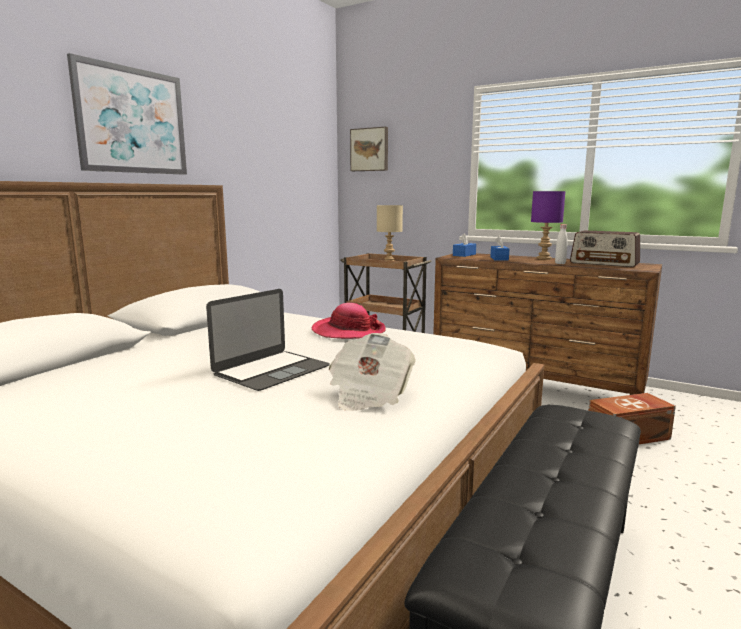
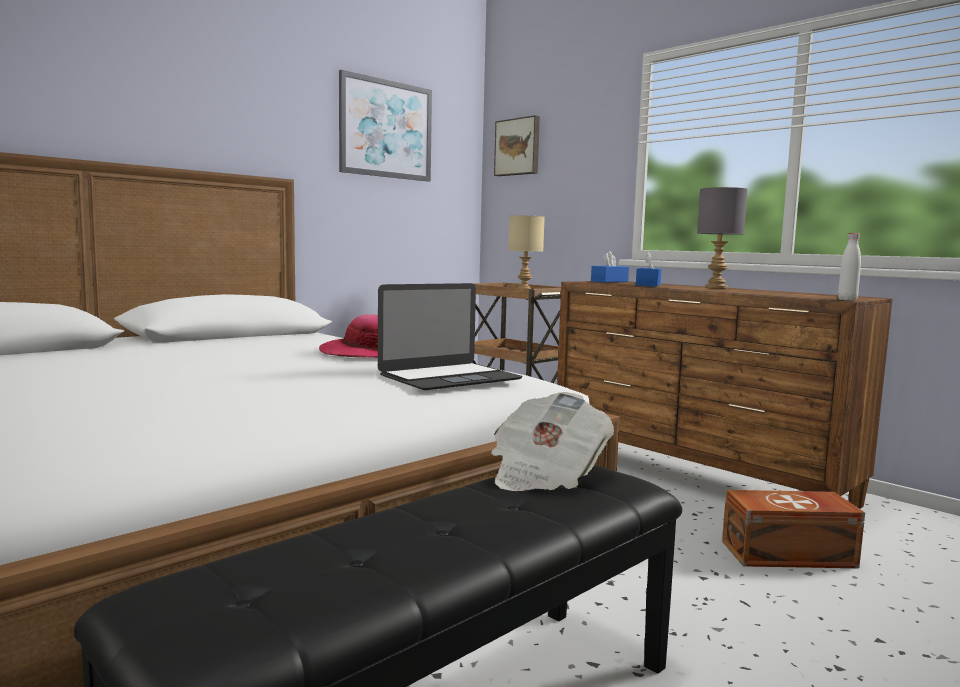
camera: 15 degrees right, 5 degrees down
(132, 121) = (177, 97): picture -> picture (386, 129)
(272, 370) = (204, 374): laptop -> laptop (449, 377)
(369, 394) = (271, 403): newspaper -> newspaper (545, 474)
(543, 258) = (715, 287): purple table lamp -> grey table lamp
(560, 263) = (724, 291): white bottle -> white bottle (847, 300)
(604, 263) = (796, 293): radio -> none

